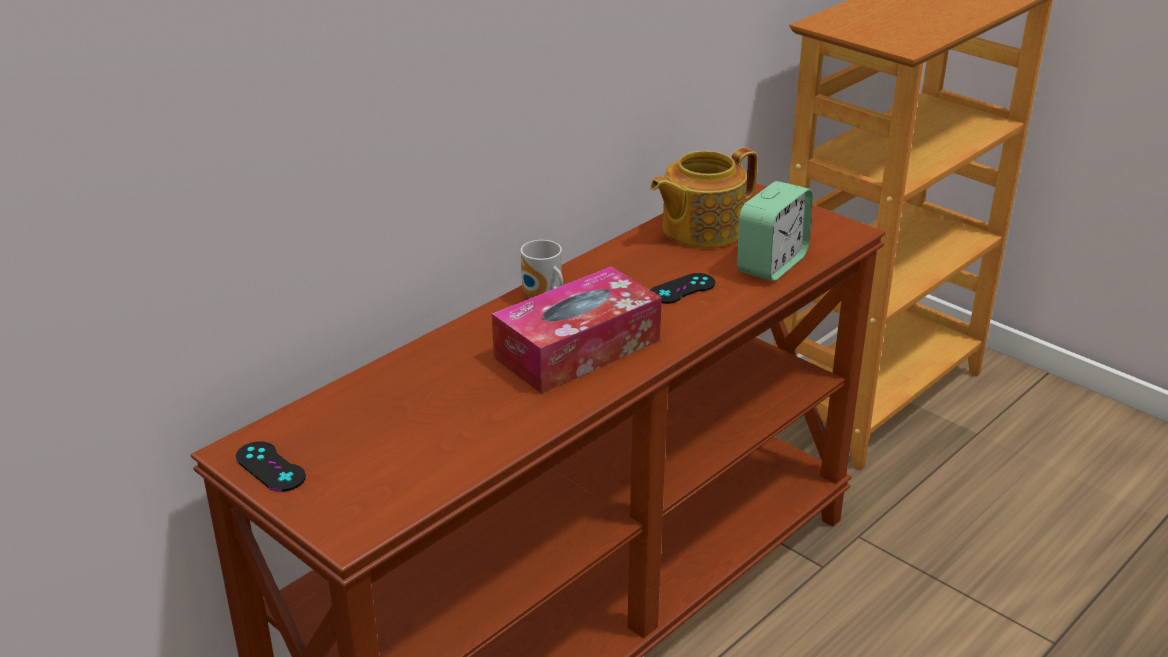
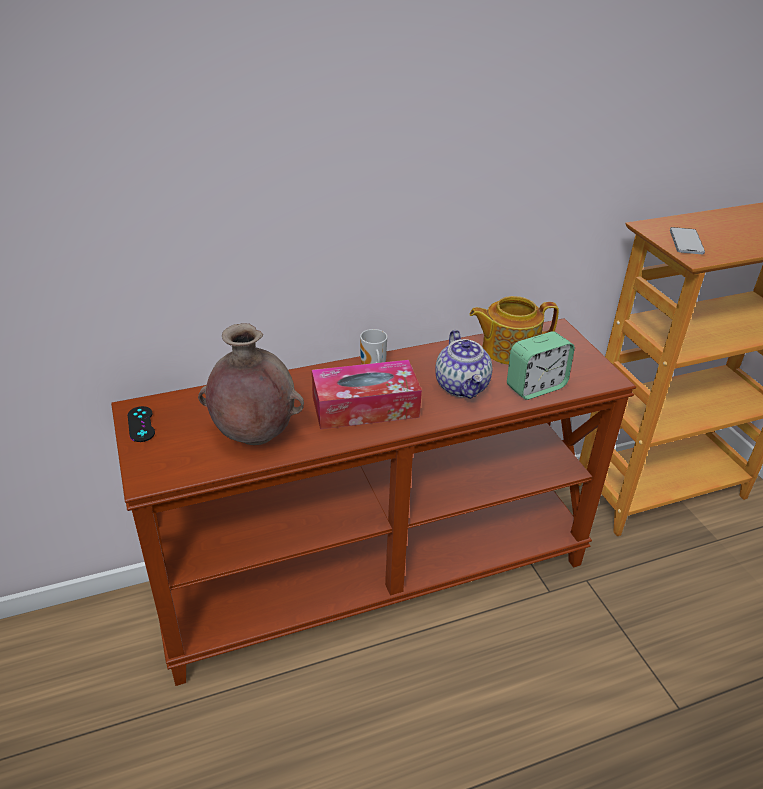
camera: 25 degrees right, 5 degrees up
(456, 429) = (254, 436): none -> brown vase
(682, 289) = (462, 386): black game controller -> teapot
(879, 32) = (686, 242): none -> phone

